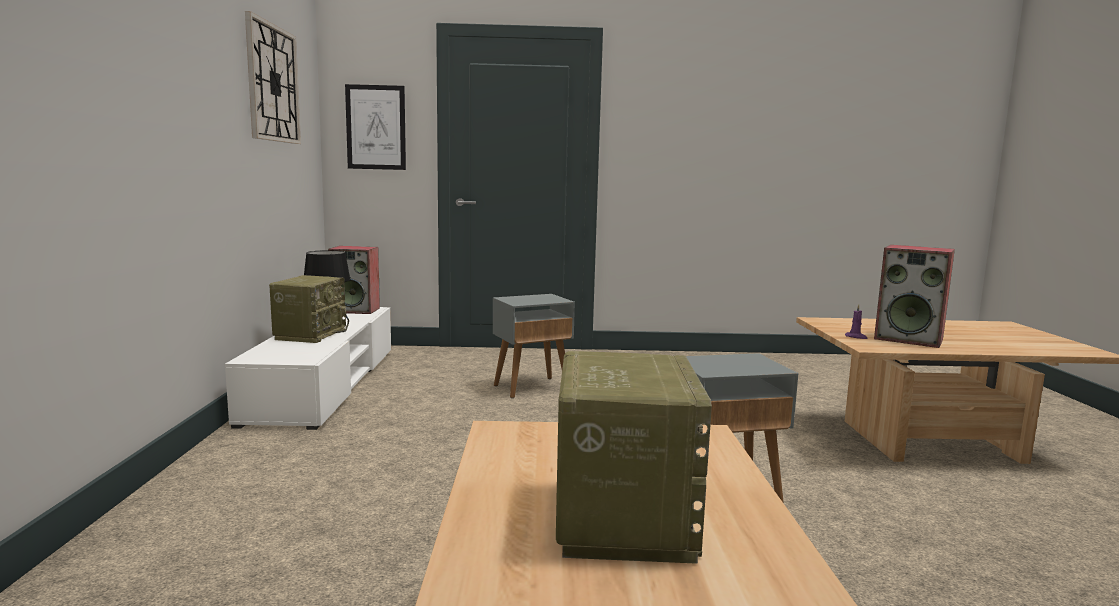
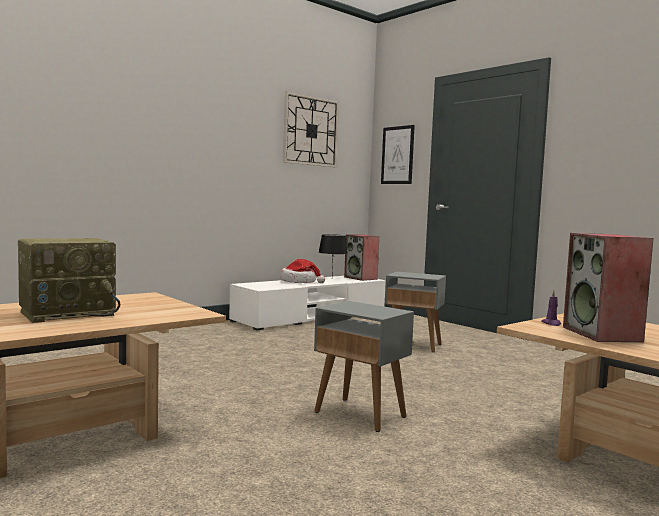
camera: 50 degrees right, 5 degrees down
(310, 334) = (299, 282): radio -> hat

